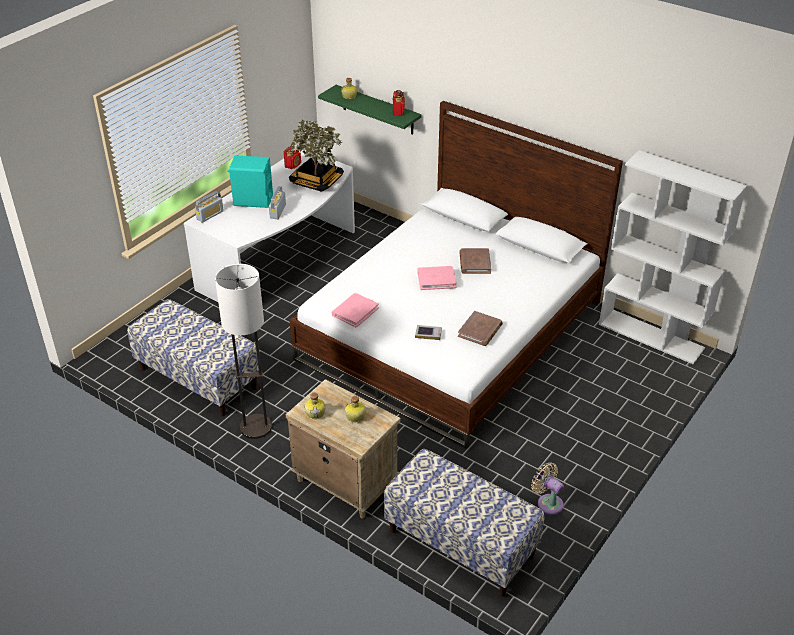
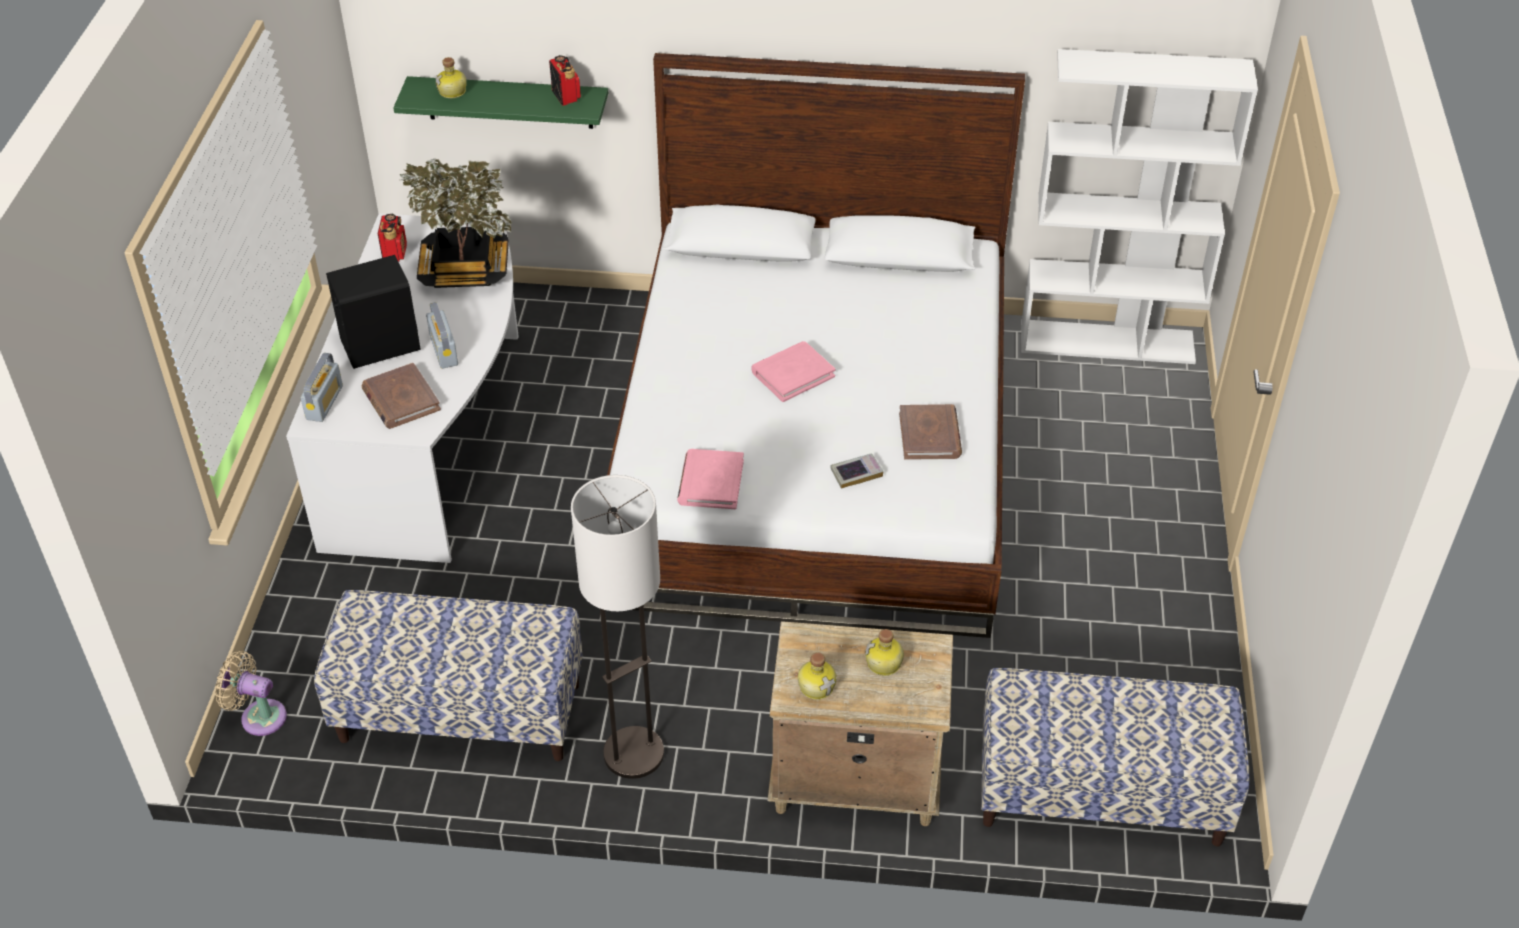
camera: 30 degrees left, 5 degrees up
(253, 200) = (380, 345): turquoise speaker -> black speaker
(474, 263) = (826, 322): brown book -> brown book (401, 399)
(548, 502) = (1168, 669): beige fan -> beige fan (259, 716)

